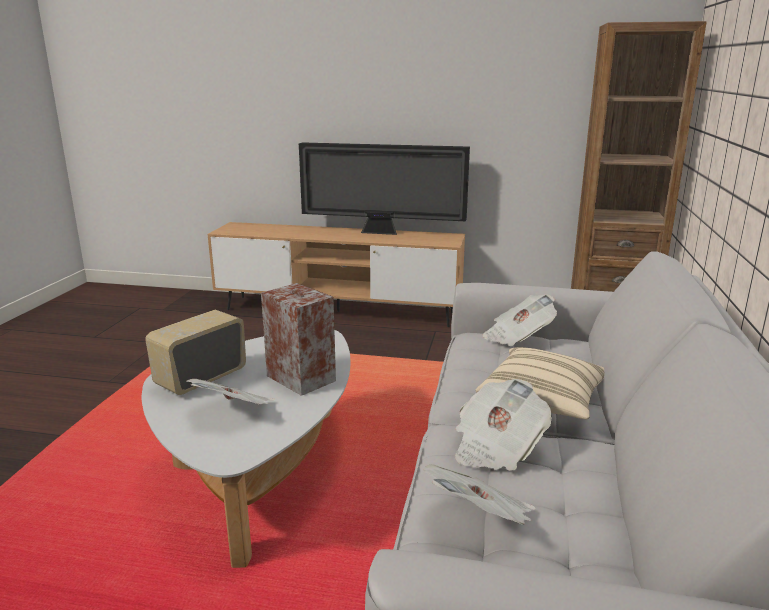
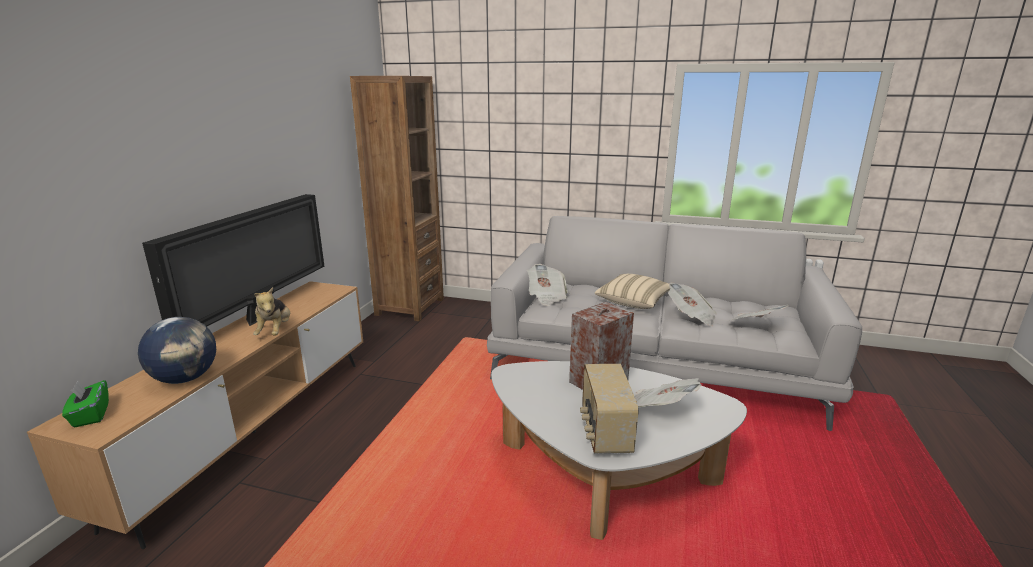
camera: 85 degrees left, 0 degrees up
(200, 378) = (604, 432): radio -> radio turned 45 degrees clockwise
(241, 226) = (90, 415): none -> green tissue box
(279, 233) = (186, 378): none -> globe
(351, 239) = (275, 331): none -> plush toy

